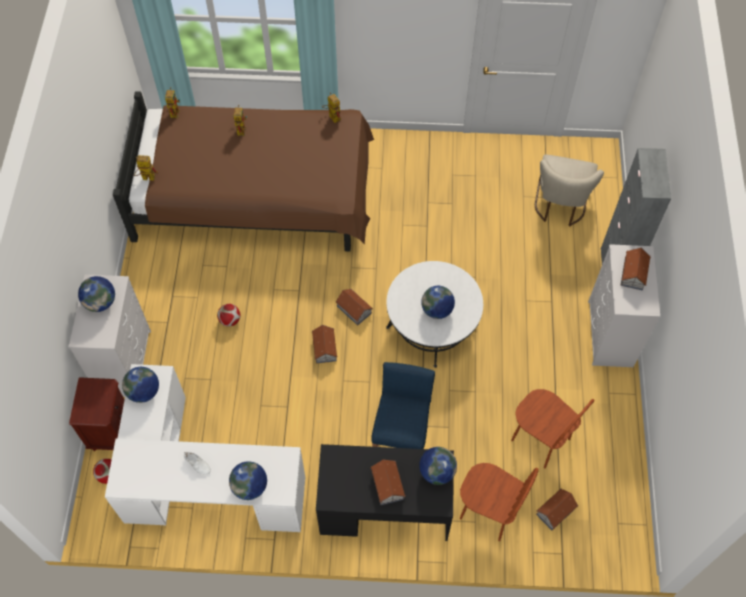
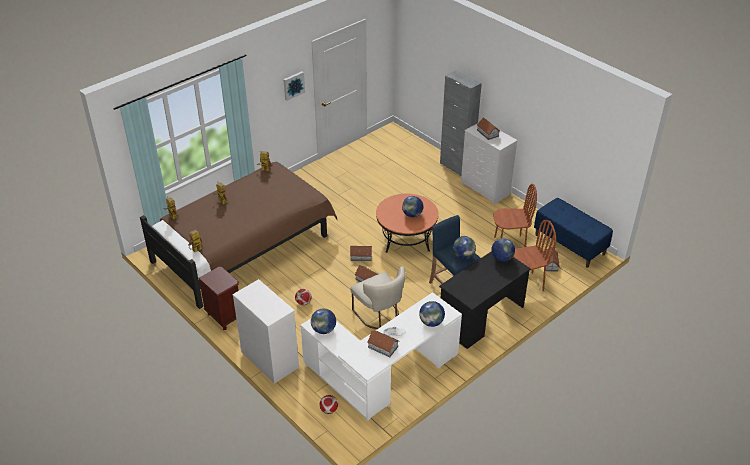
camera: 45 degrees left, 20 degrees down
(101, 302) = (259, 298): globe -> globe (463, 256)
(112, 430) = (304, 391): brown nightstand -> brown nightstand (224, 317)
(387, 484) = (488, 277): toy house -> toy house (383, 346)
(432, 325) = (406, 237): white coffee table -> orange coffee table
(434, 26) = (293, 85): none -> picture
(559, 206) = (401, 159): beige chair -> beige chair (379, 315)
(617, 506) = (570, 244): none -> blue bench

